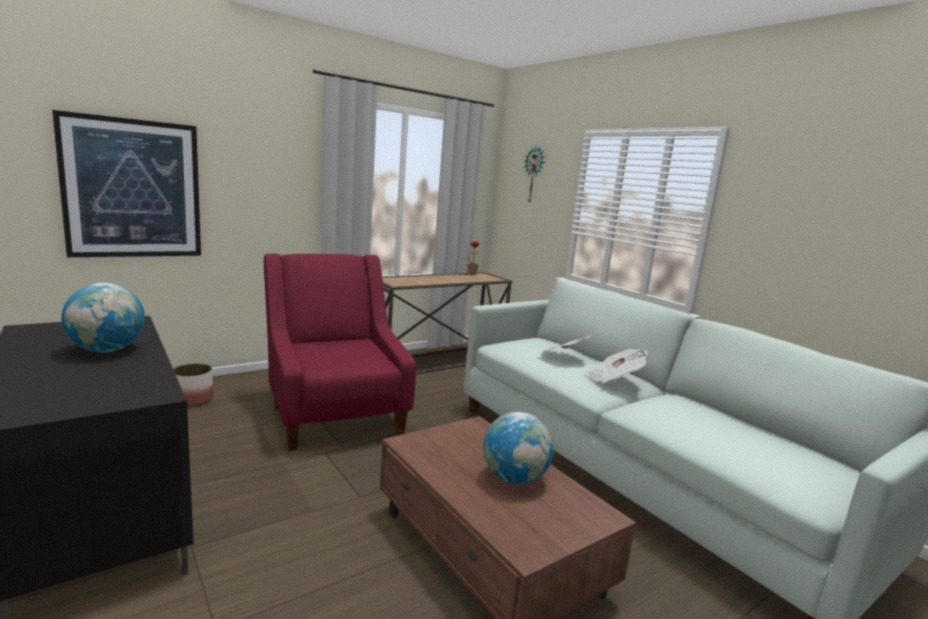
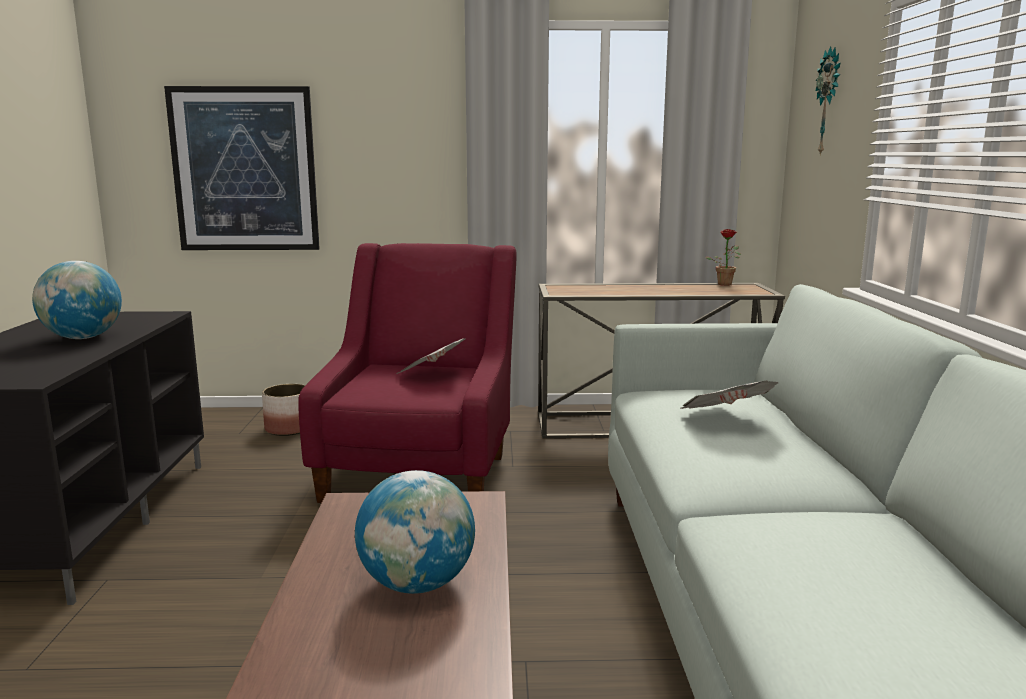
camera: 35 degrees right, 0 degrees up
(613, 379) = (770, 466): newspaper -> newspaper (431, 374)

